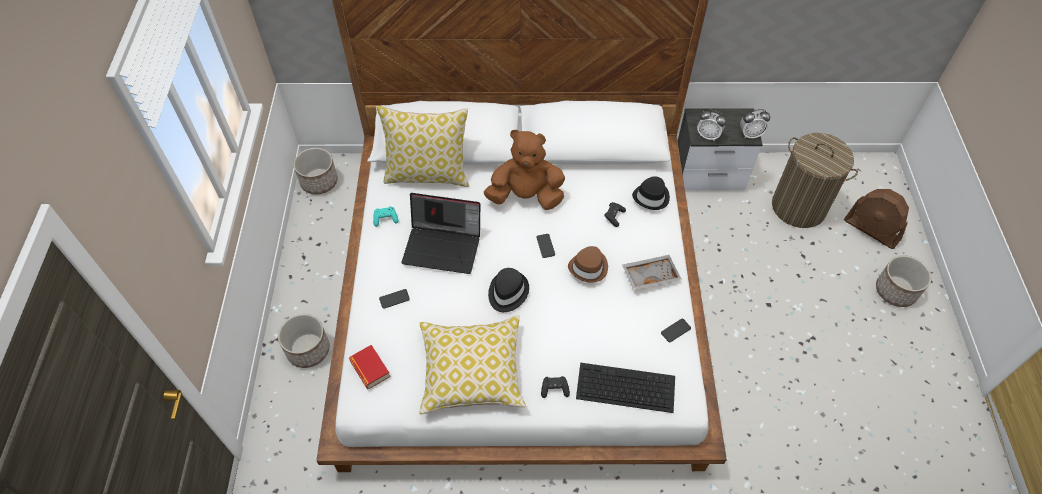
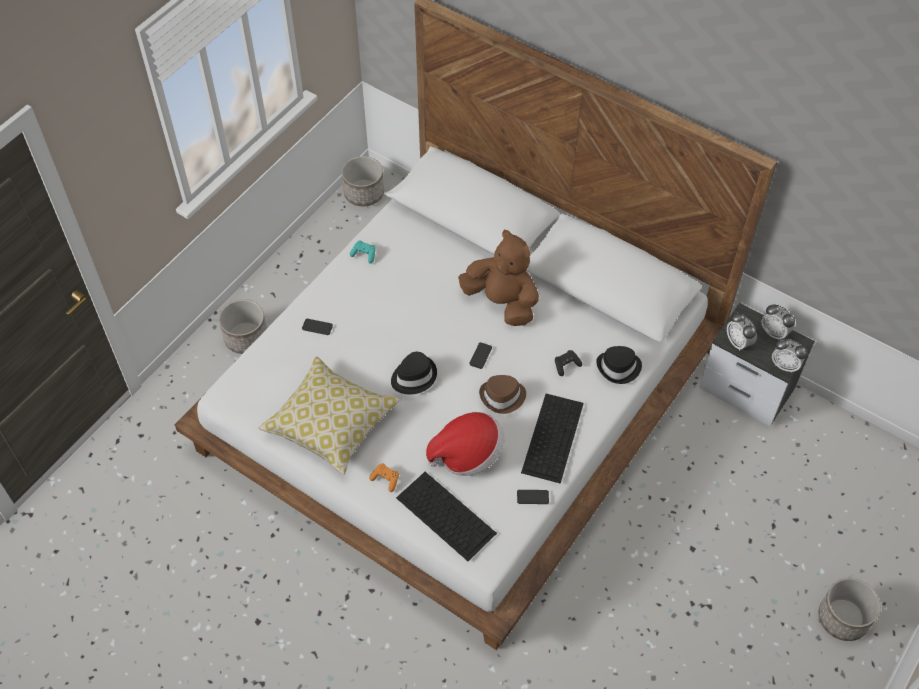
camera: 35 degrees right, 0 degrees up
(370, 369) = (253, 372): book -> none
(428, 174) = (432, 234): pillow -> none
(443, 246) = (392, 305): laptop -> none
(554, 389) = (385, 479): black game controller -> orange game controller
(600, 328) = (467, 454): none -> hat
(650, 275) = (552, 436): grey tray -> keyboard
(724, 116) = (774, 332): none -> alarm clock
(799, 207) = (815, 476): laundry basket -> none
(872, 229) = (876, 545): brown fan -> none

